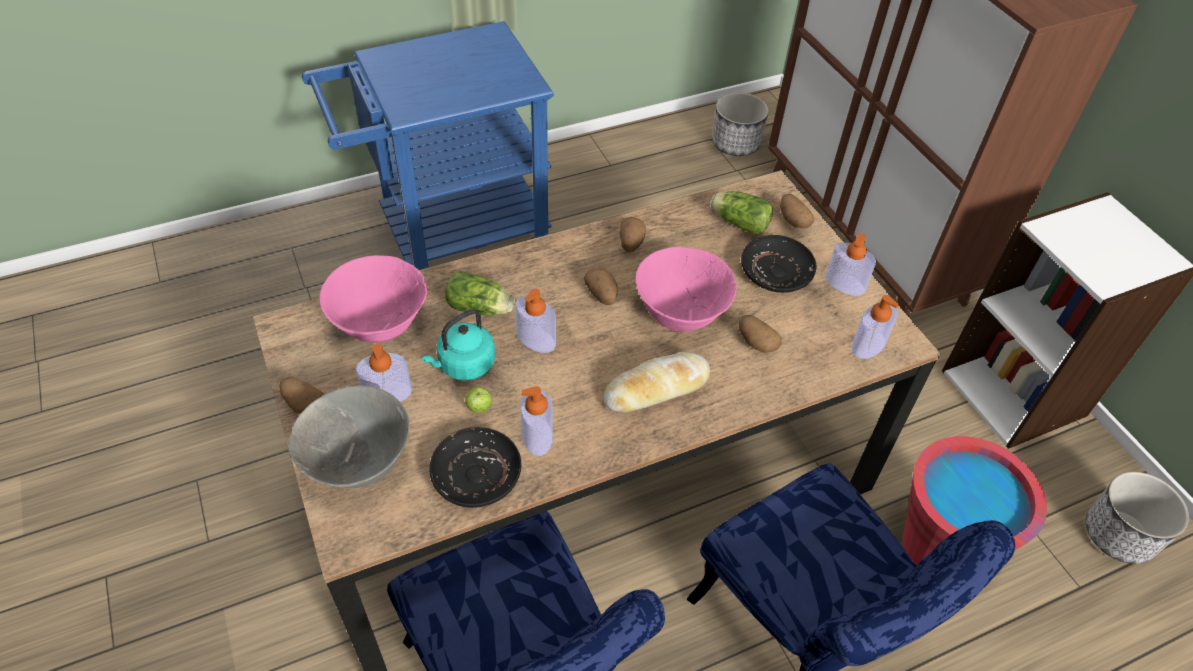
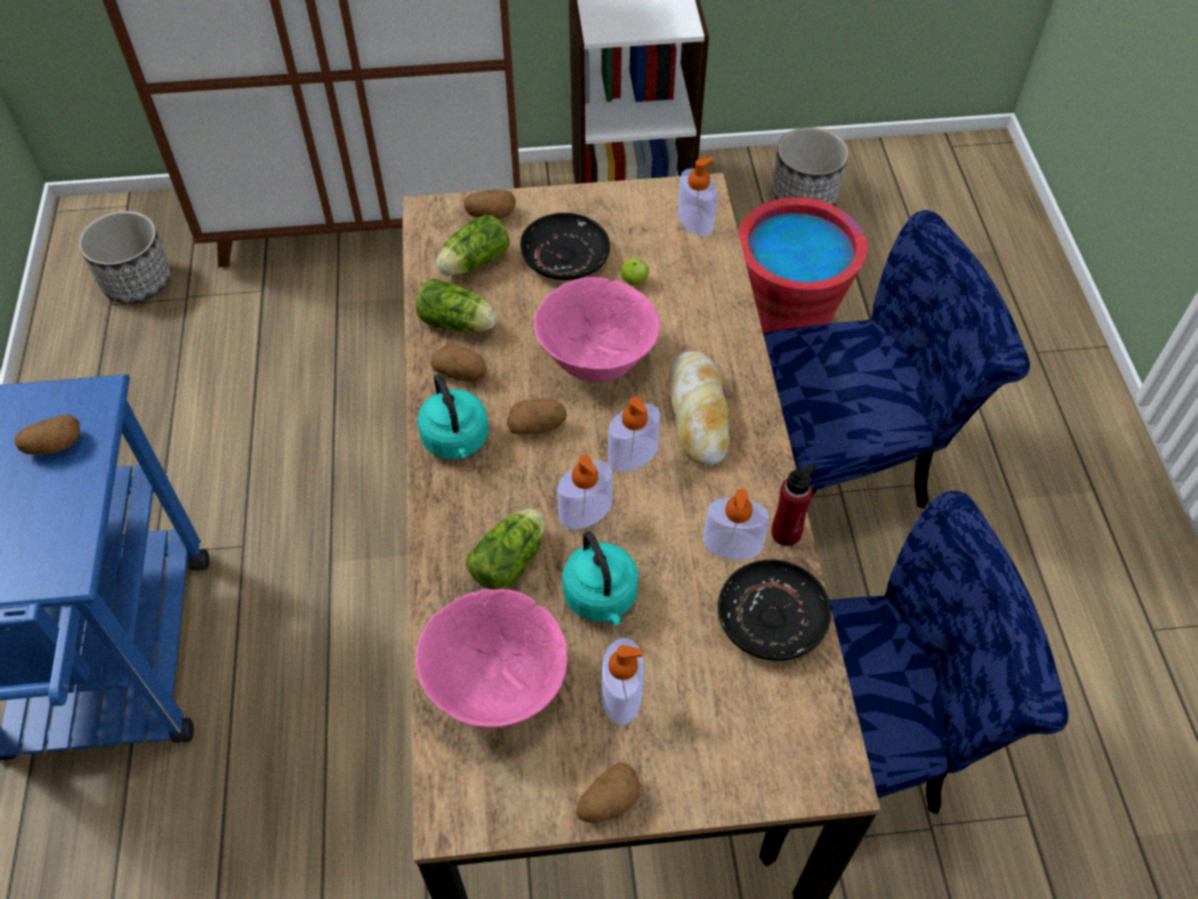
camera: 70 degrees left, 5 degrees up
(359, 463) = (724, 745): grey bowl -> none
(479, 408) = (674, 595): apple -> apple (634, 281)
(560, 470) = (786, 533): none -> red bottle
(570, 255) = (456, 441): none -> turquoise kettle
(676, 230) = (459, 323): none -> lettuce
(756, 342) = (661, 307): potato -> potato (54, 446)
(845, 284) = (605, 207): soap dispenser -> soap dispenser (633, 454)

